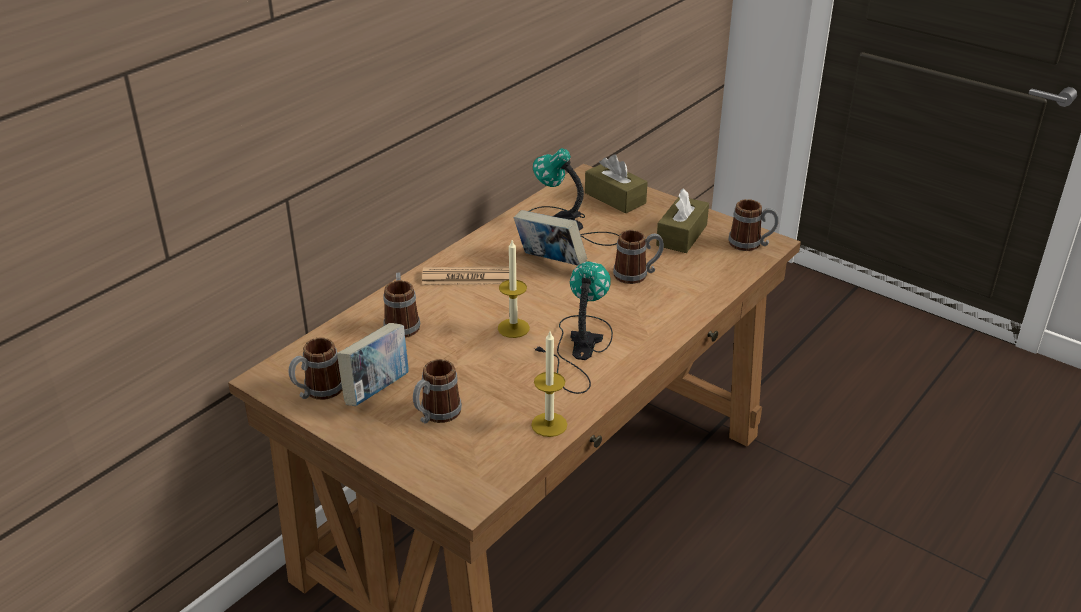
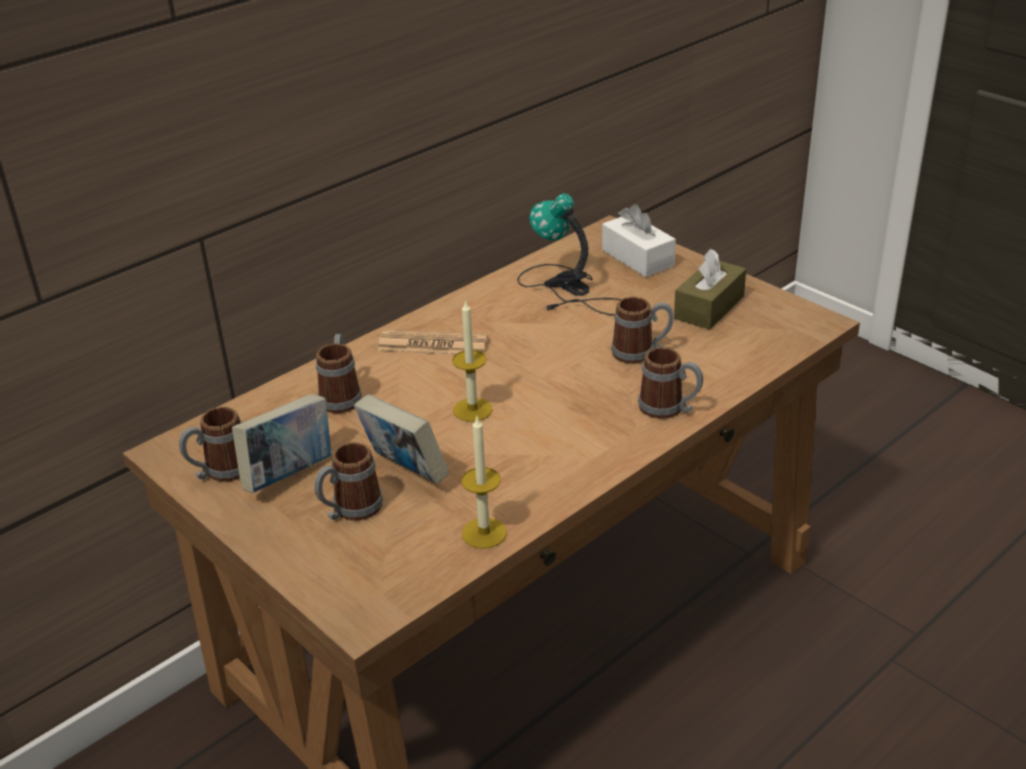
camera: 10 degrees right, 0 degrees up
(549, 263) = (537, 332): book -> book (404, 471)
(577, 349) = (544, 441): table lamp -> none
(615, 198) = (637, 258): brown tissue box -> white tissue box
(751, 244) = (794, 323): mug -> mug (669, 409)

